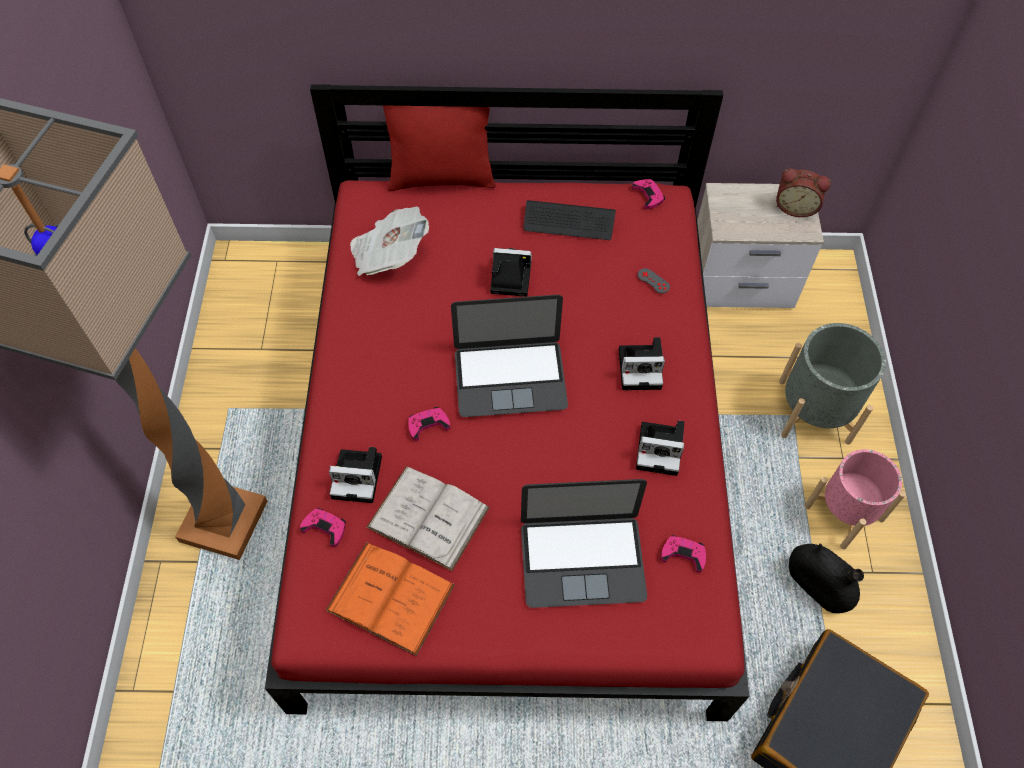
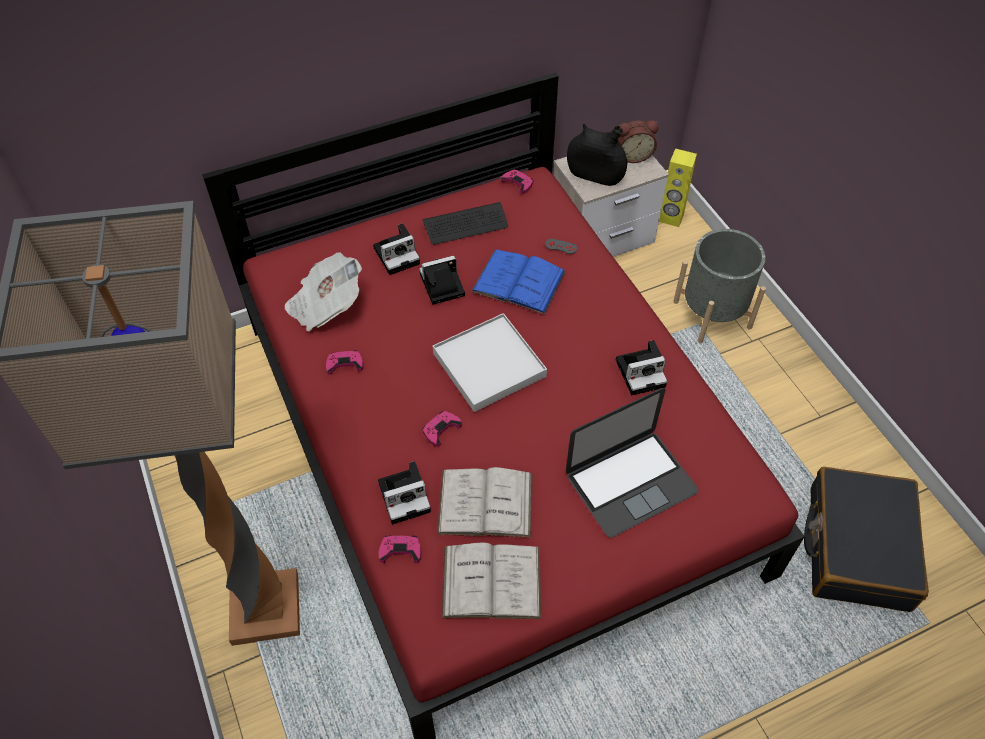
camera: 25 degrees left, 5 degrees down
(390, 597) = (491, 582): orange book -> white book
(442, 178) = (335, 227): red pillow -> none
(510, 378) = (489, 364): laptop -> white tray
(588, 302) = (518, 281): none -> blue book
(642, 368) = (590, 316): camera -> camera (398, 254)
(683, 554) = (705, 444): pink game controller -> pink game controller (344, 364)
(816, 586) = (787, 444): black vase -> black vase (594, 175)
(828, 287) = (670, 218): none -> yellow speaker
(844, 513) = (776, 381): pink planter -> none

